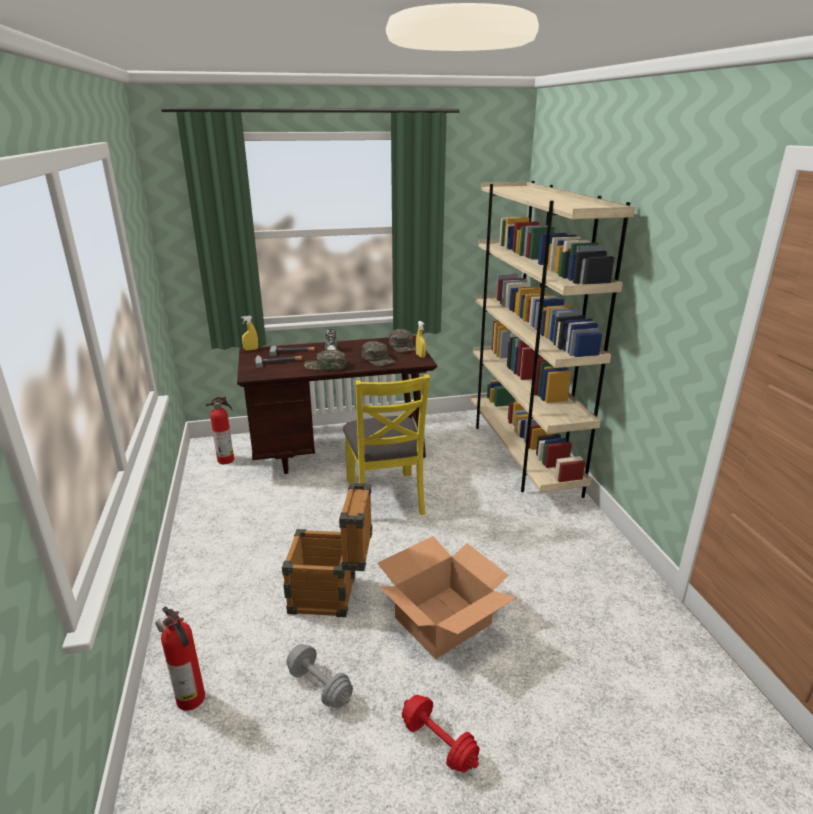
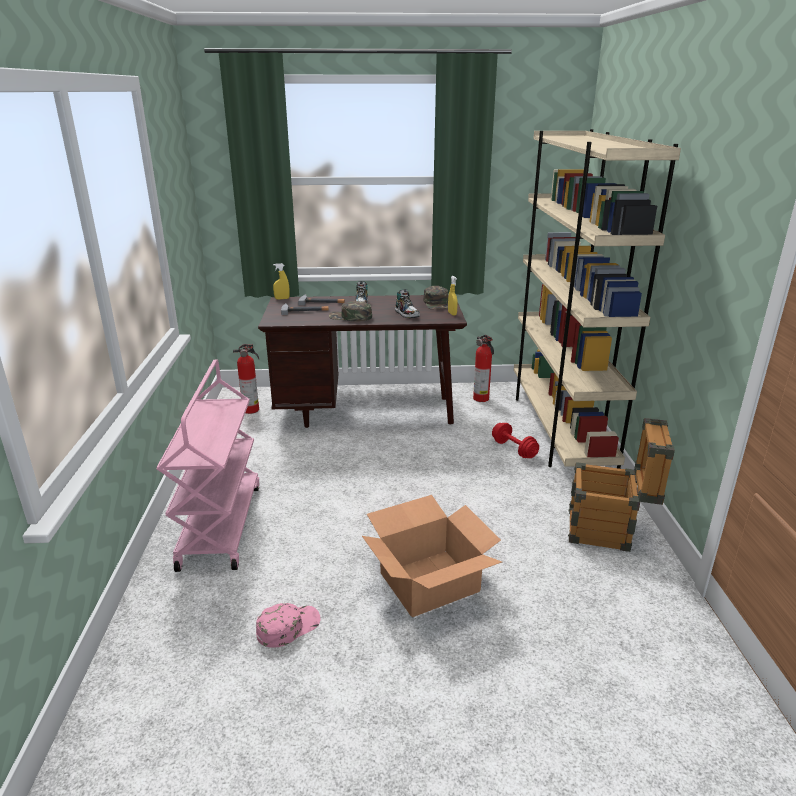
camera: 10 degrees right, 0 degrees up
(191, 700) = (164, 622): fire extinguisher -> fire extinguisher (481, 399)
(224, 586) = (220, 525): none -> pink cart
(319, 686) = (288, 627): grey dumbbell -> pink cap
(332, 595) = (322, 545): crate -> crate (609, 531)
(378, 359) = (407, 314): green cap -> shoe
(386, 496) = (402, 457): yellow chair -> none
(439, 743) = (394, 697): red dumbbell -> red dumbbell (514, 449)

